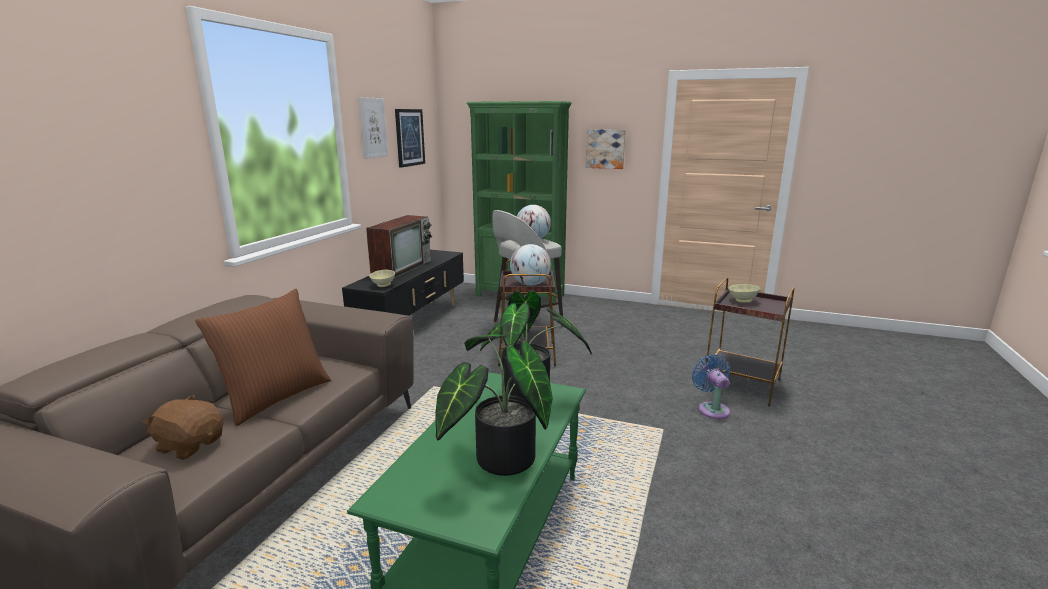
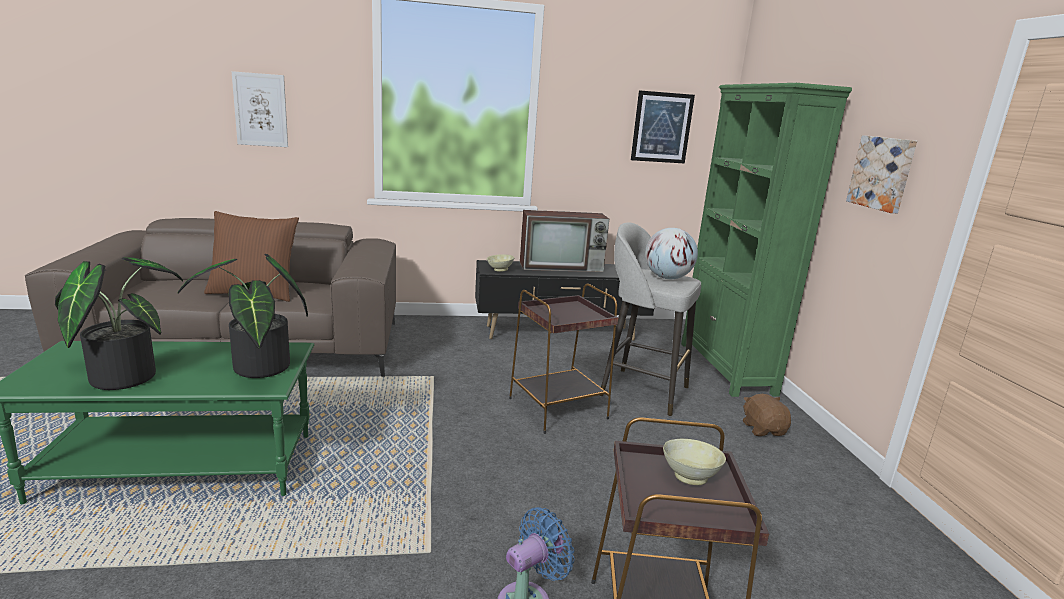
camera: 60 degrees right, 0 degrees up
(190, 445) = (176, 289): brown plush toy -> brown plush toy (763, 429)
(373, 128) = (592, 108): picture -> picture (260, 110)
(530, 284) = (558, 317): globe -> none

